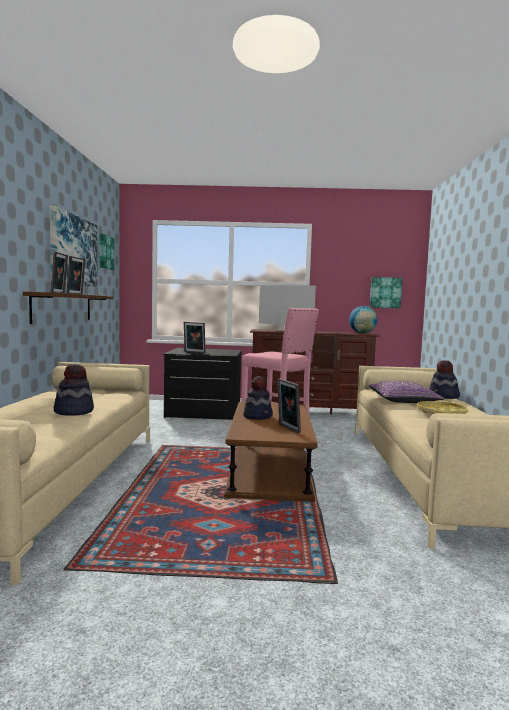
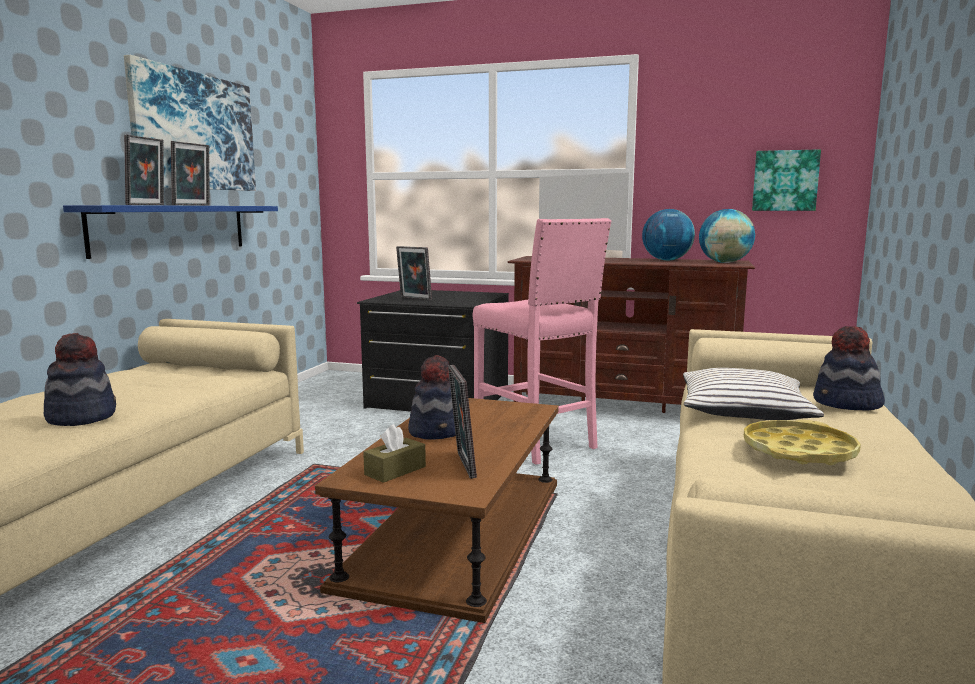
camera: 15 degrees right, 5 degrees up
(63, 307) = (172, 228): brown shelf -> blue shelf
(105, 252) = (277, 132): picture -> none
(258, 432) = (395, 470): none -> brown tissue box
(331, 332) = (667, 260): none -> globe
(403, 400) = (744, 410): purple pillow -> white pillow

